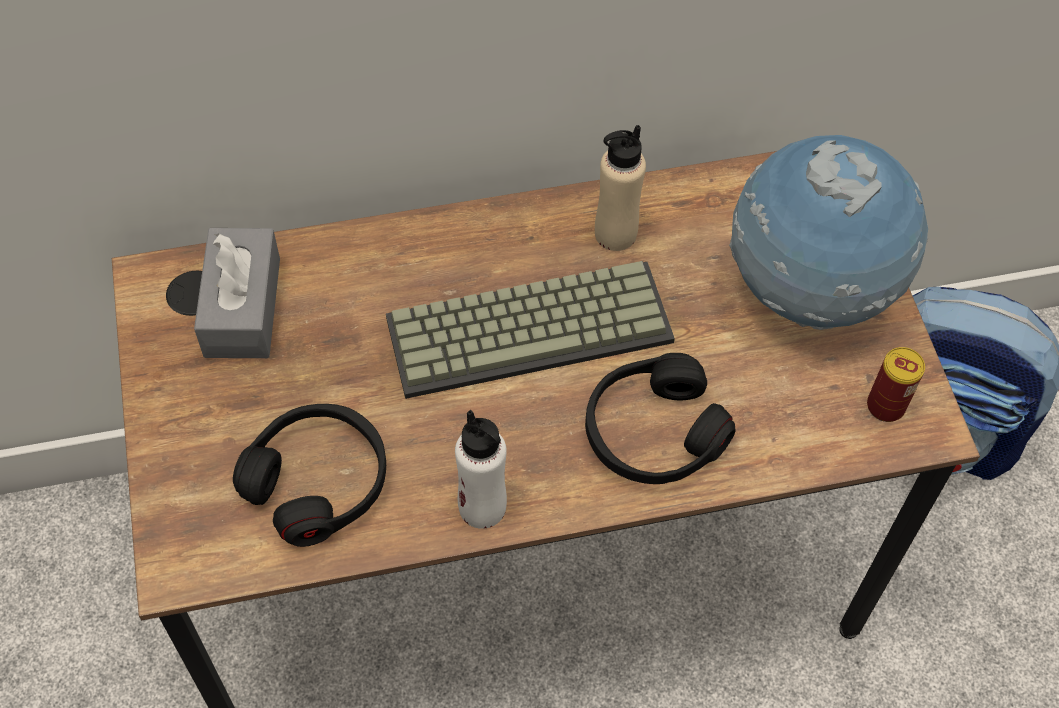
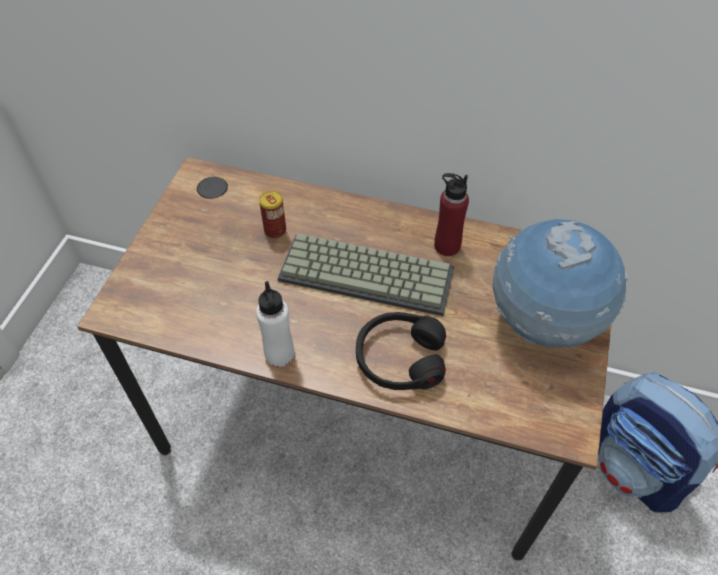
camera: 30 degrees right, 5 degrees down
(242, 307) = (229, 203): grey tissue box -> none
(318, 481) = (206, 301): black headphones -> none
(615, 233) = (447, 246): beige bottle -> red bottle
(885, 406) = (551, 408): can -> can (275, 231)

